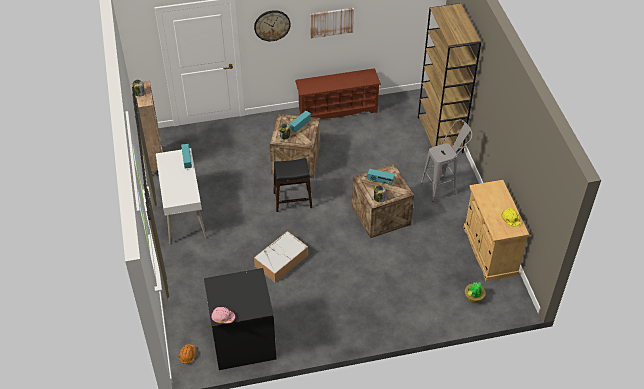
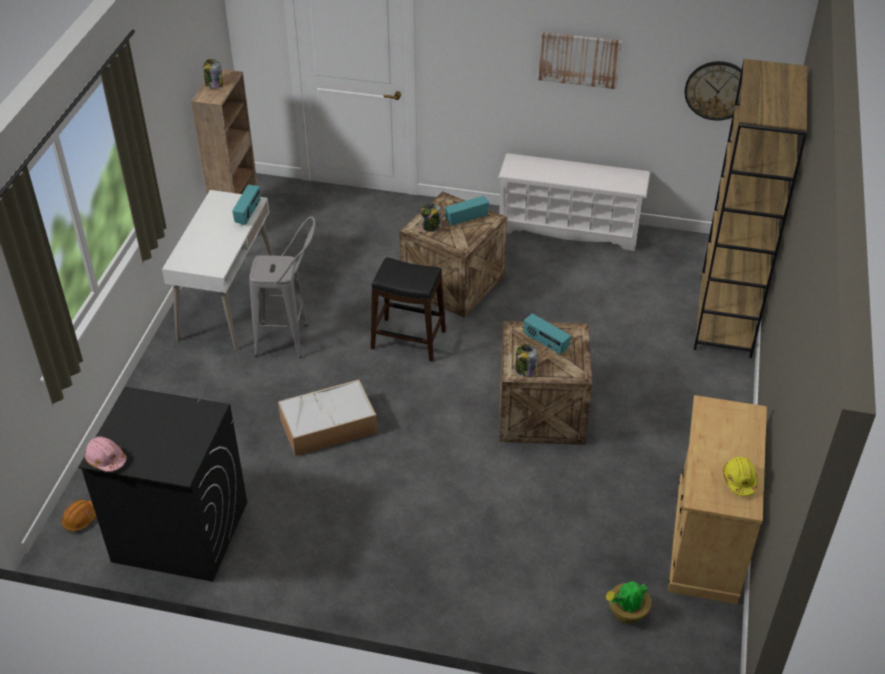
camera: 25 degrees right, 5 degrees down
(272, 25) = (473, 37): wall clock -> wall clock (718, 90)
(337, 110) = (569, 228): brown shoe rack -> white shoe rack
(443, 187) = (680, 402): grey stool -> grey stool (291, 341)

